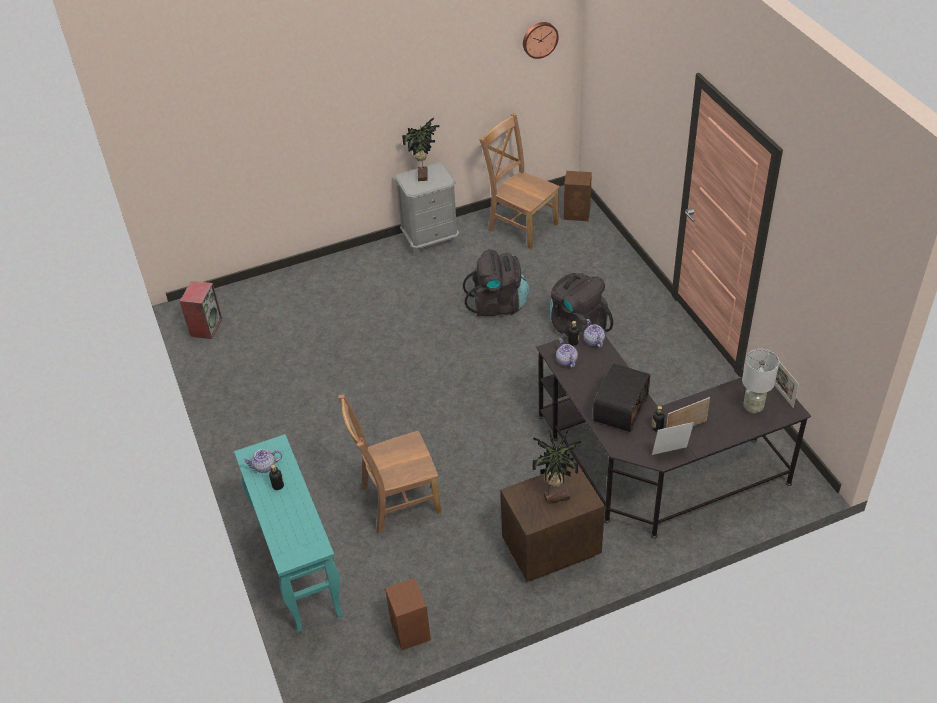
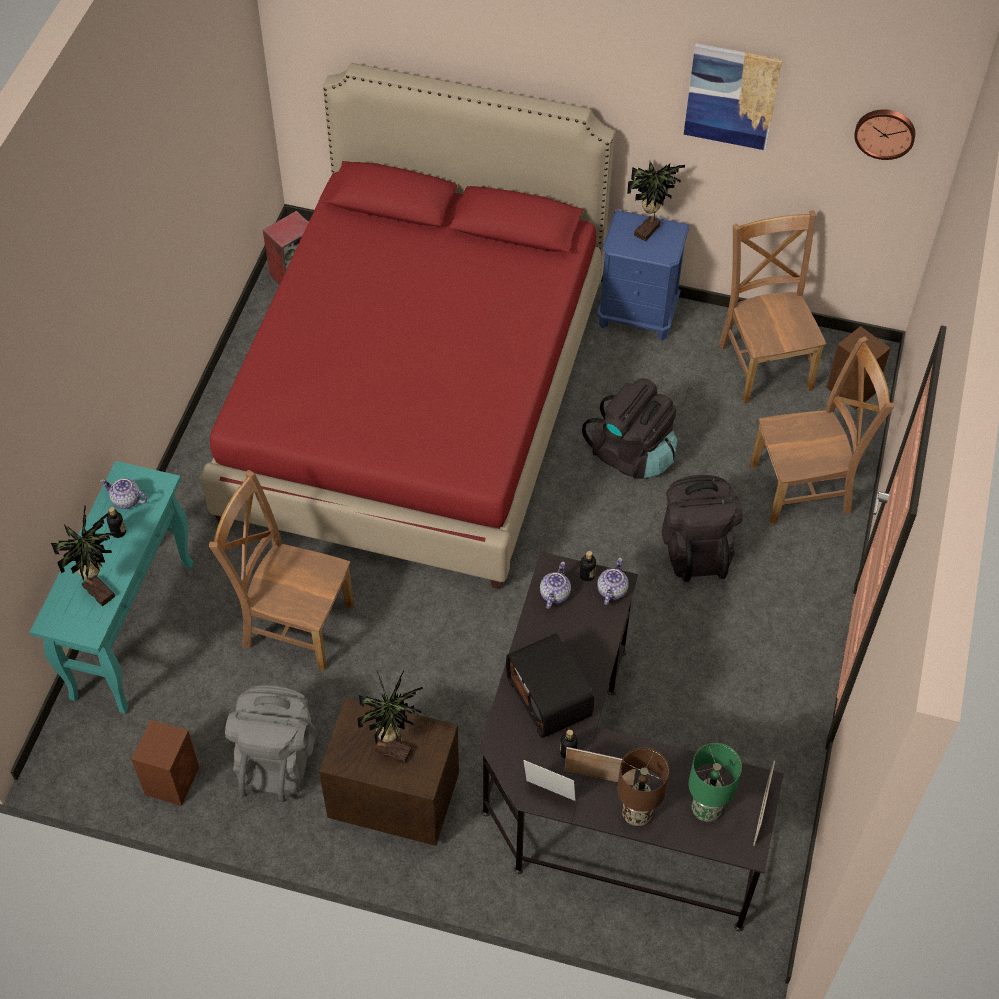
camera: 35 degrees right, 10 degrees up
(300, 522) = (100, 590): none -> potted plant
(349, 347) = (417, 399): none -> red bed
(431, 240) = (638, 315): grey nightstand -> blue nightstand
(447, 58) = (731, 96): none -> picture
(461, 575) = (277, 759): none -> grey backpack
(602, 268) = (805, 488): none -> brown chair
(619, 409) = (550, 697): radio -> radio turned 90 degrees clockwise
(722, 431) = (636, 813): none -> brown table lamp
(752, 407) = (705, 809): grey table lamp -> green table lamp

